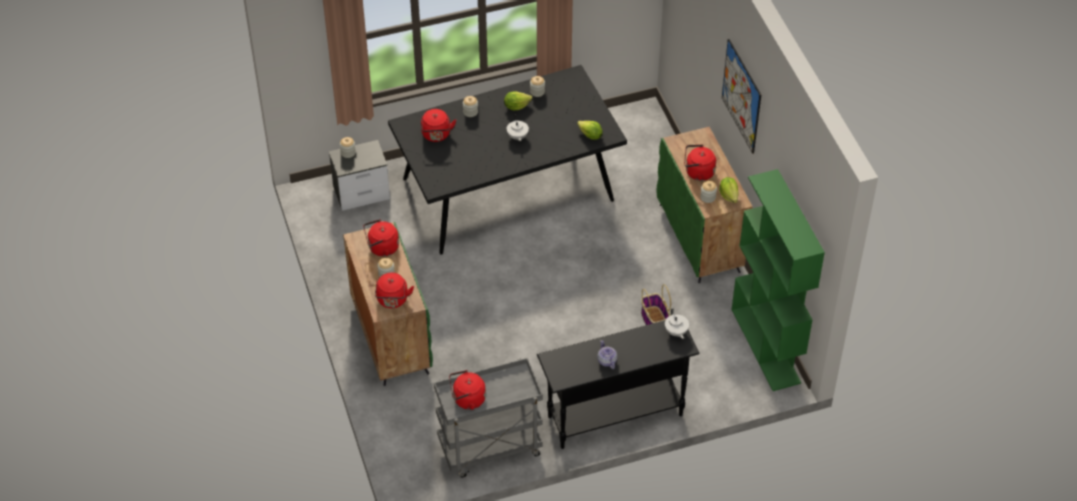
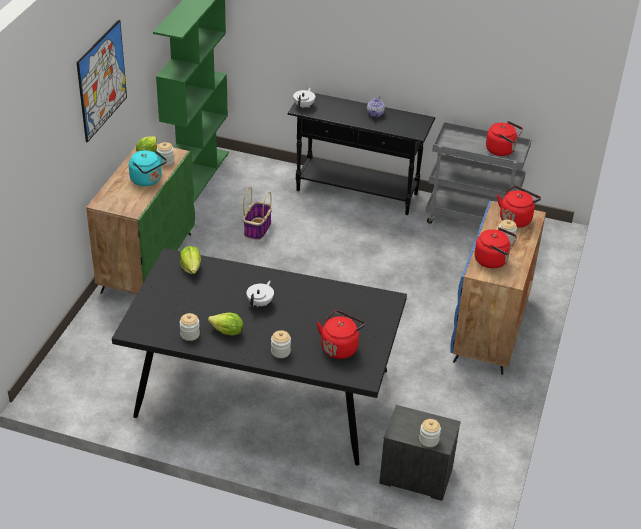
camera: 145 degrees left, 10 degrees down
(390, 335) = (490, 328): green cabinet -> blue cabinet
(697, 172) = (148, 180): red kettle -> turquoise kettle

